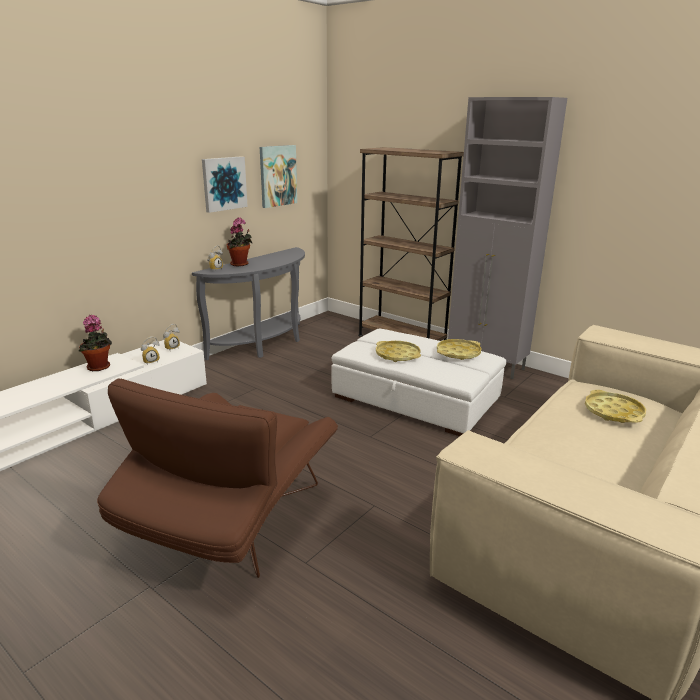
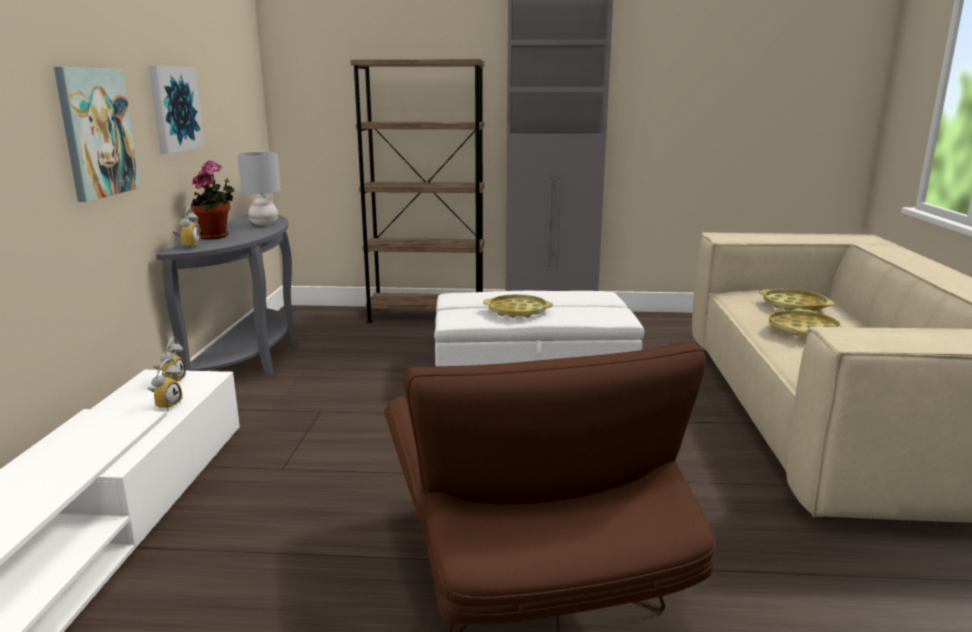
camera: 35 degrees left, 5 degrees down
(99, 368) = (87, 436): potted plant -> none
(277, 176) = (224, 103): picture -> picture (96, 132)
(282, 259) = (264, 224): none -> grey table lamp
(458, 353) = (573, 296): yellow tray -> yellow tray (803, 330)

